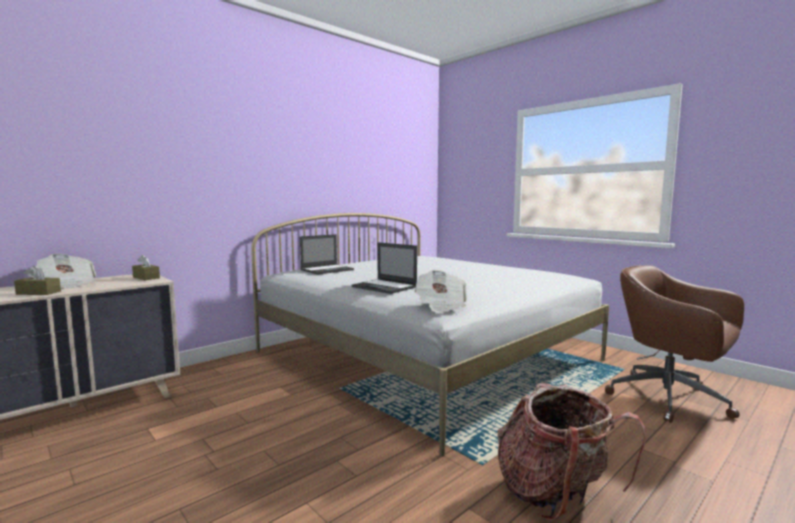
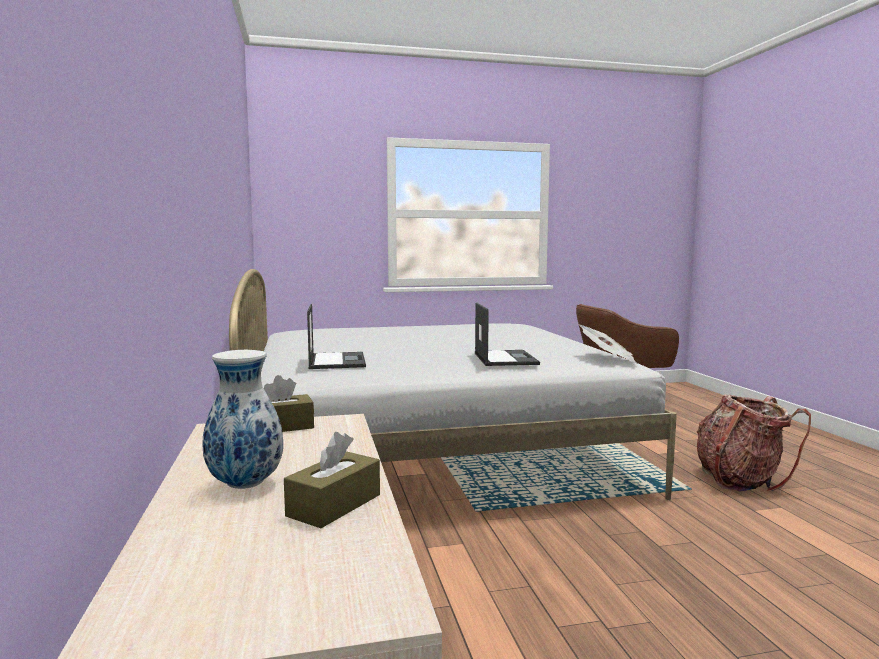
camera: 60 degrees left, 0 degrees up
(68, 284) = (246, 484): newspaper -> vase
(385, 287) = (504, 358): laptop -> laptop turned 75 degrees counterclockwise

